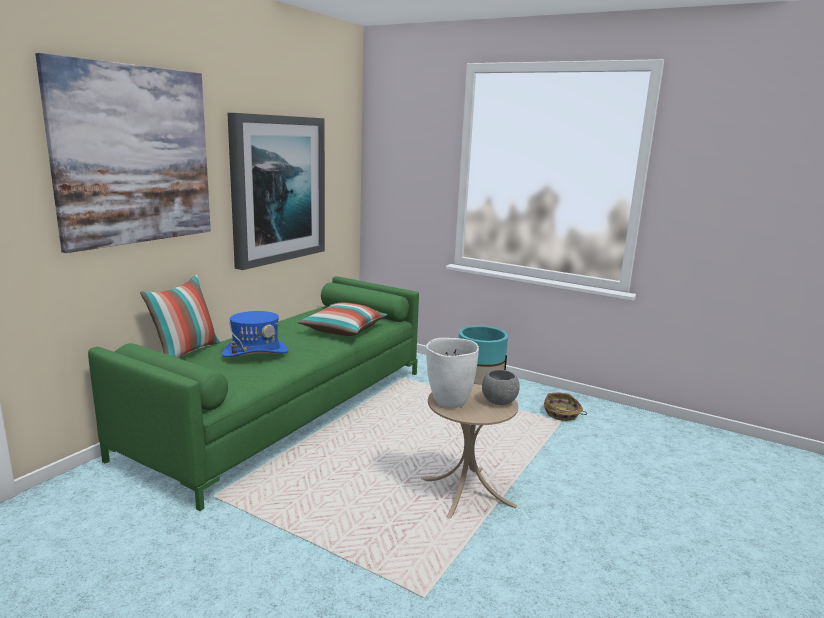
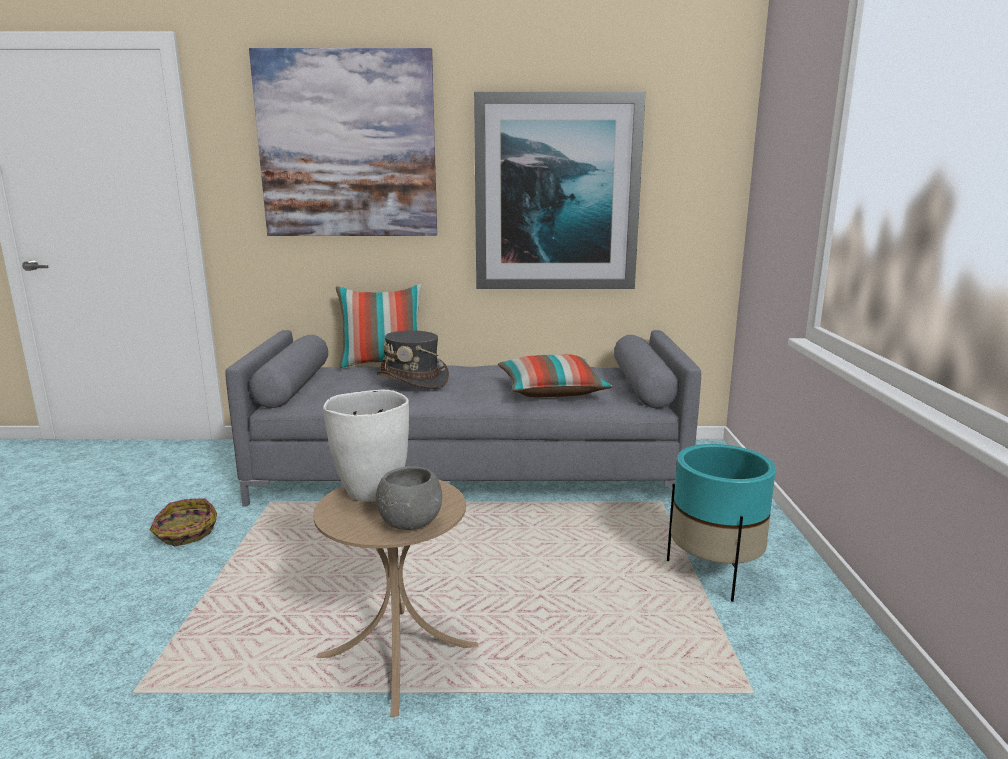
camera: 60 degrees right, 0 degrees up
(255, 352) = (413, 380): blue hat -> grey hat
(286, 410) = (470, 471): green sofa -> grey sofa
(562, 414) = (789, 685): basket -> basket (185, 533)

